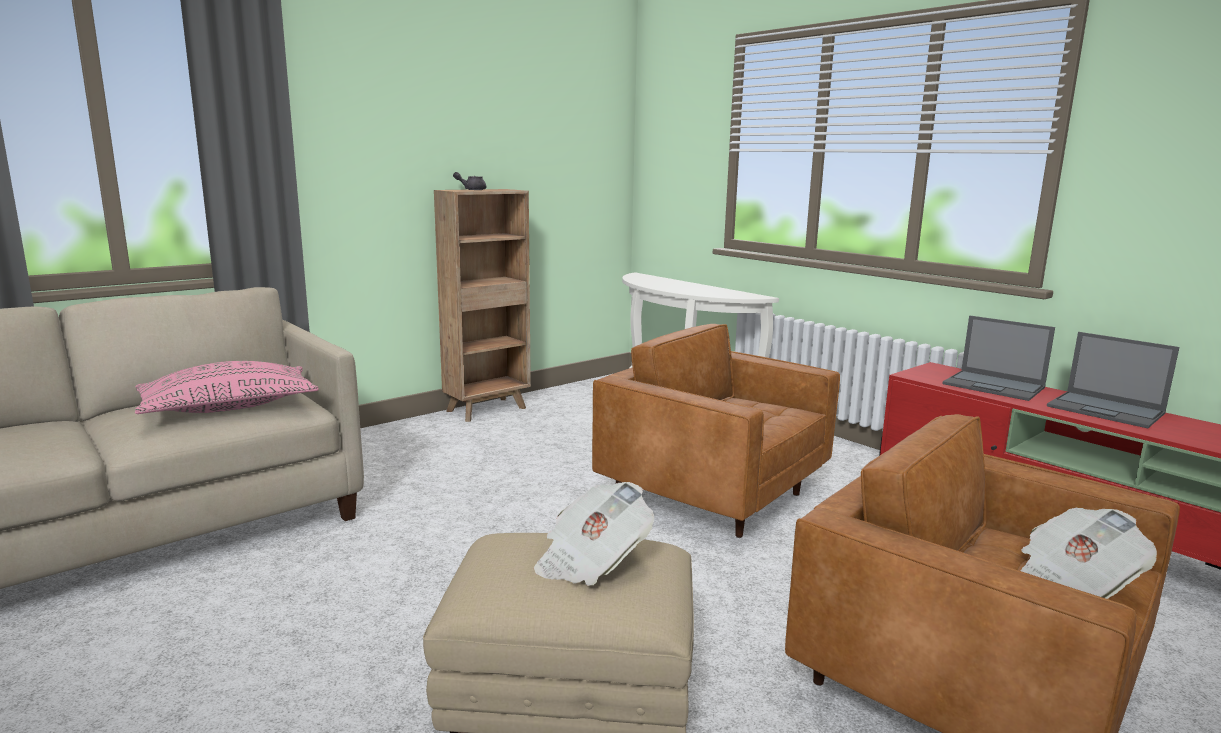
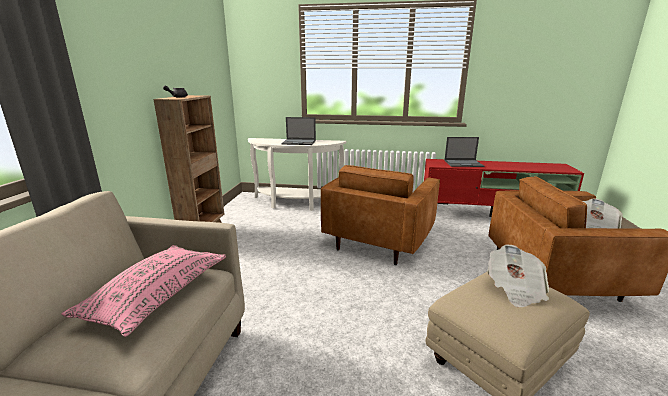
camera: 40 degrees left, 5 degrees up
(713, 496) = (379, 241): brown armchair -> brown armchair turned 60 degrees counterclockwise
(1106, 410) = (505, 165): laptop -> laptop (299, 142)

